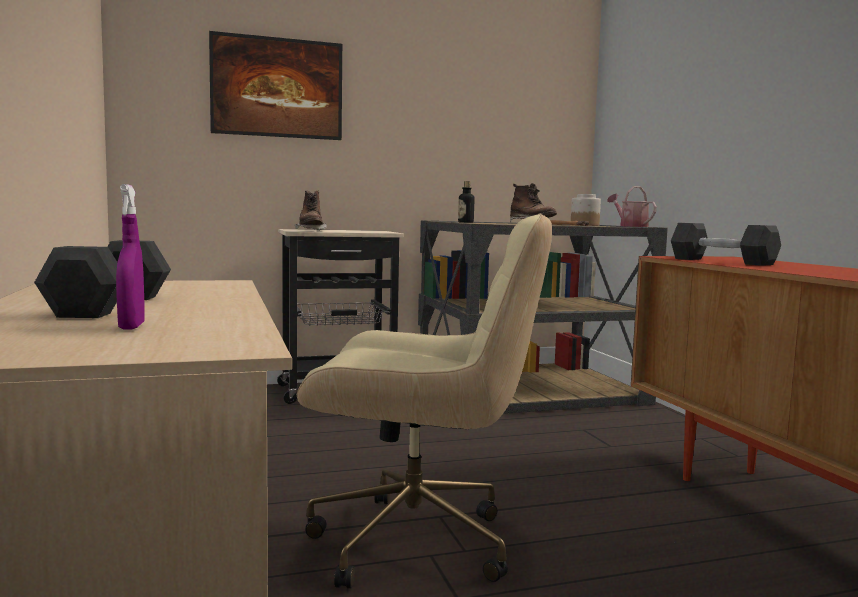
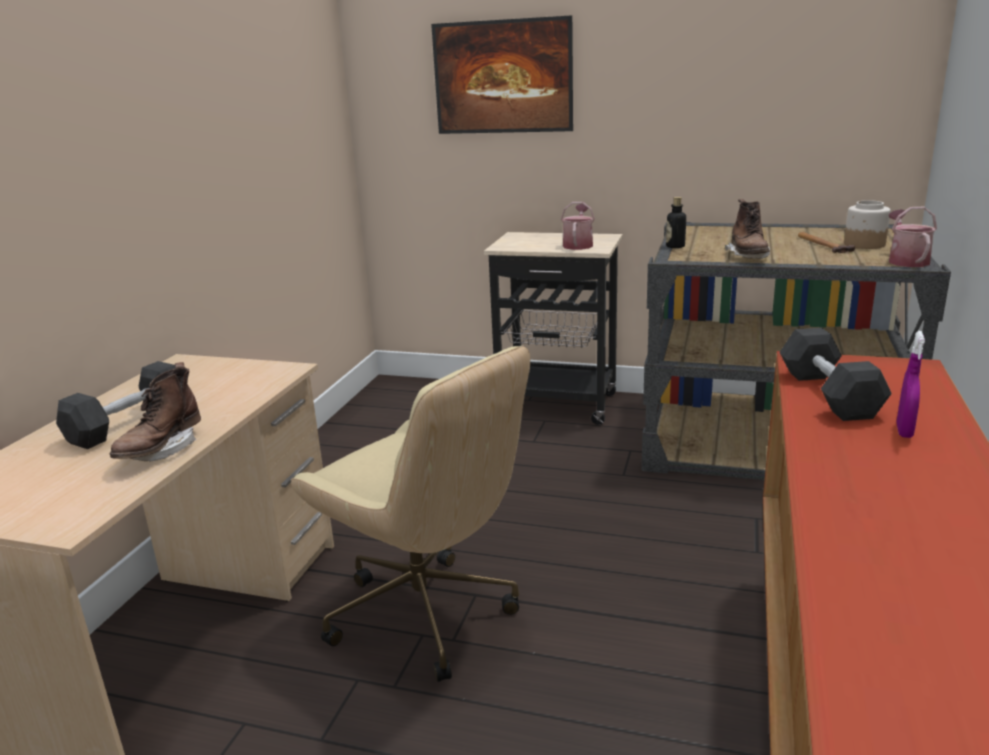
camera: 35 degrees right, 15 degrees up
(131, 327) = (77, 471): purple spray bottle -> purple spray bottle (904, 431)
(310, 230) = (517, 245): brown boot -> brown boot (161, 450)
(365, 231) = (578, 245): none -> watering can

